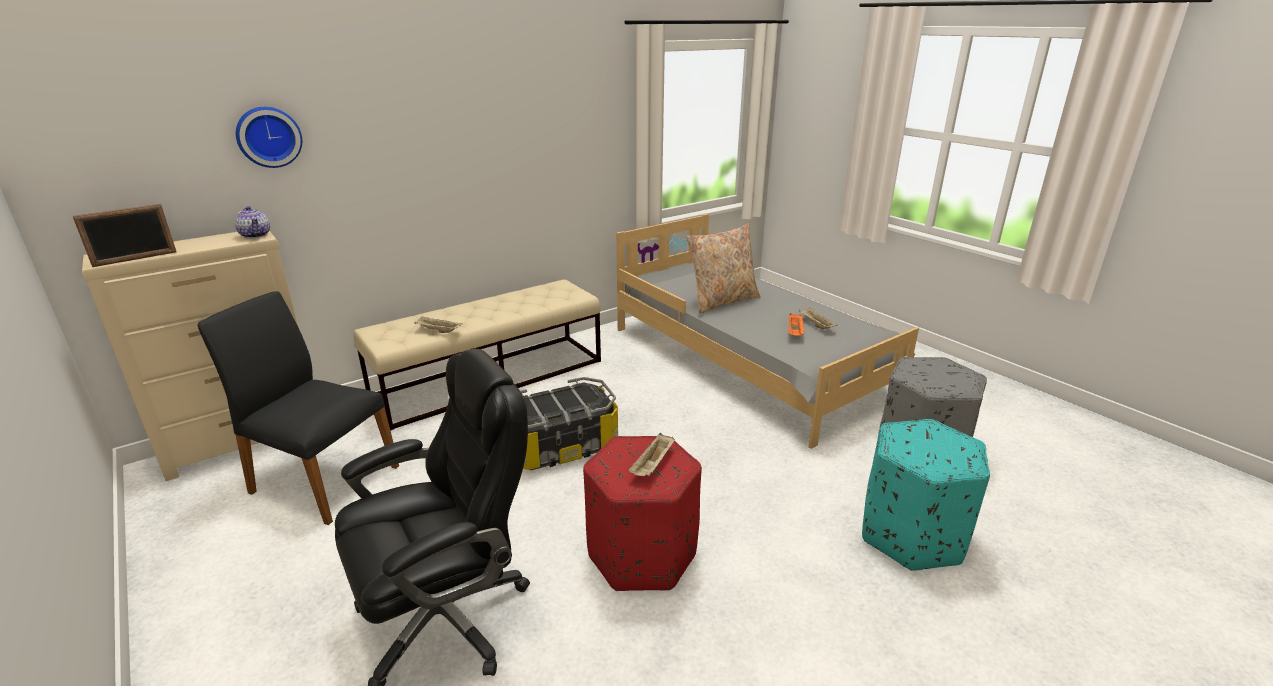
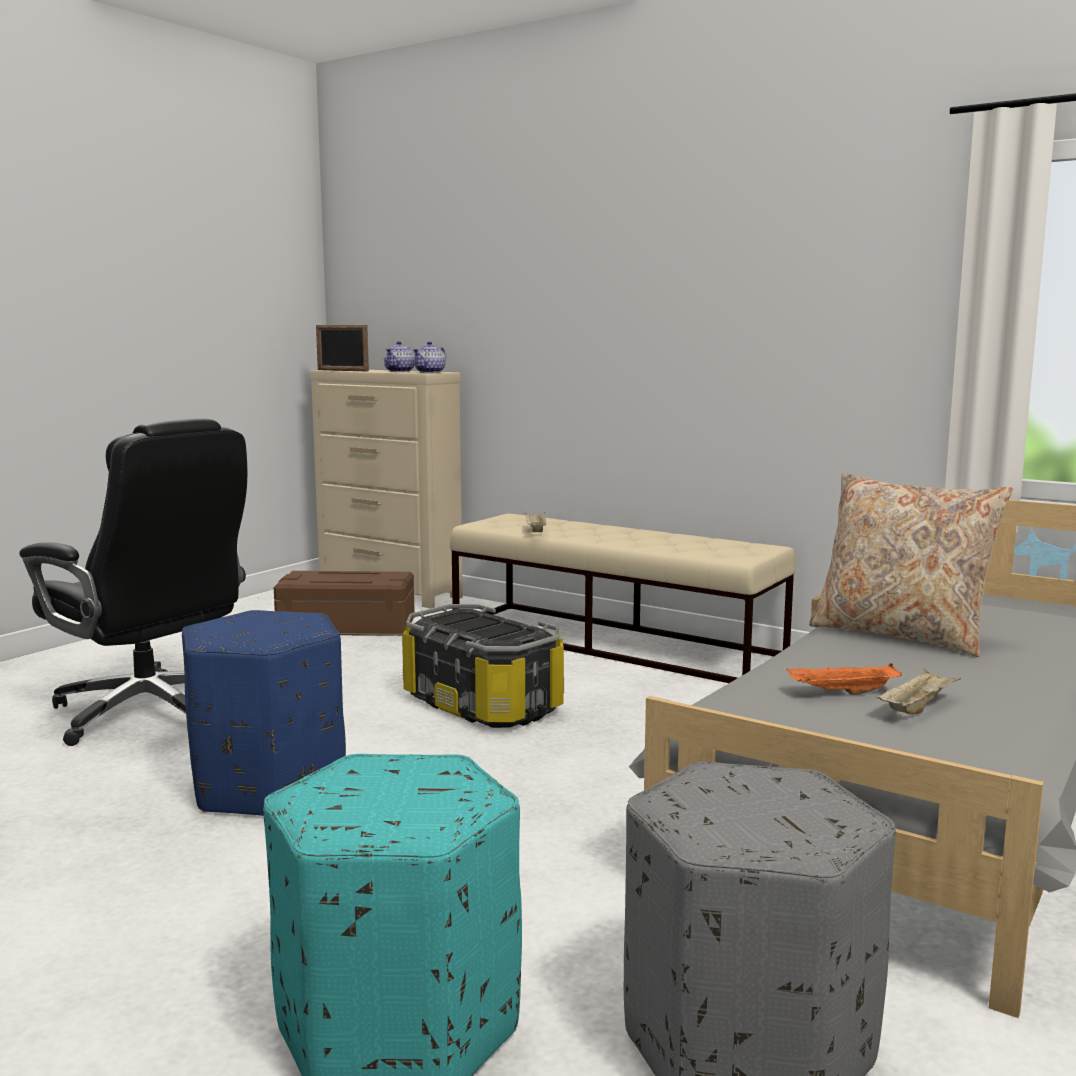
camera: 70 degrees right, 15 degrees down
(214, 242) = (400, 371): none -> teapot
(268, 137) = (481, 279): wall clock -> none
(322, 480) = (347, 626): black chair -> brown storage box
(641, 555) = (267, 785): red ottoman -> blue ottoman
(653, 465) = (255, 631): beige tray -> none

